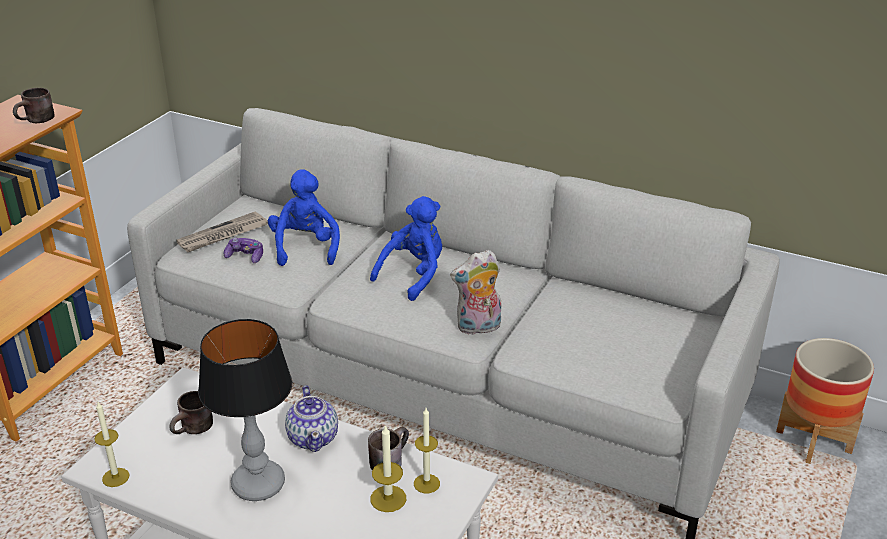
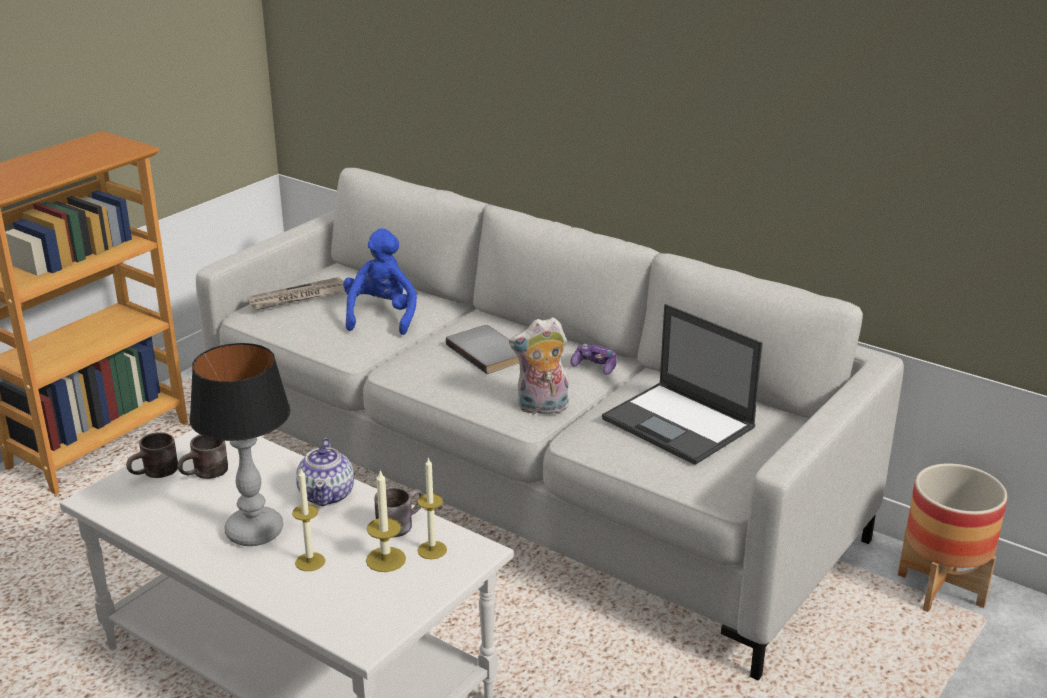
camera: 10 degrees right, 5 degrees down
(38, 121) = (111, 155): brown mug -> brown mug (156, 475)
(115, 477) = (112, 509): candle -> candle (310, 562)
(245, 256) = (314, 319): game controller -> game controller (595, 367)
(414, 275) = (489, 351): blue plush toy -> grey book
(603, 331) = (680, 424): none -> laptop

